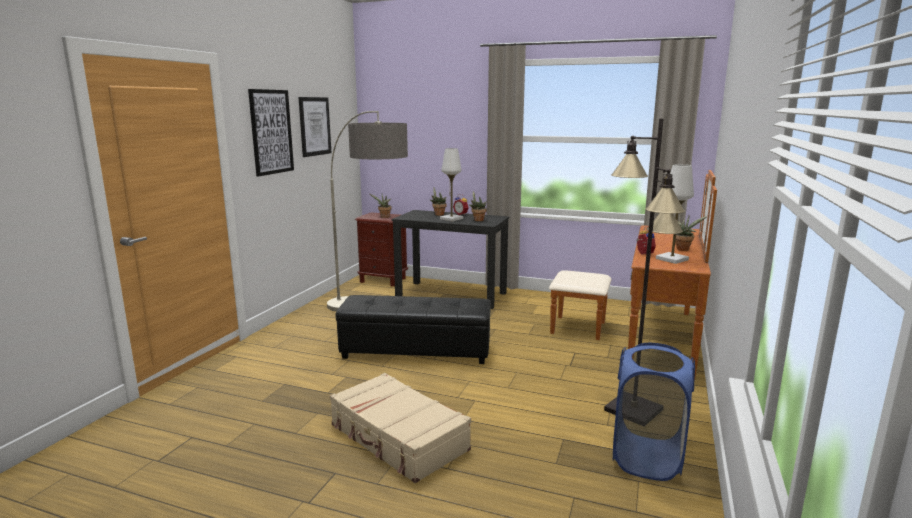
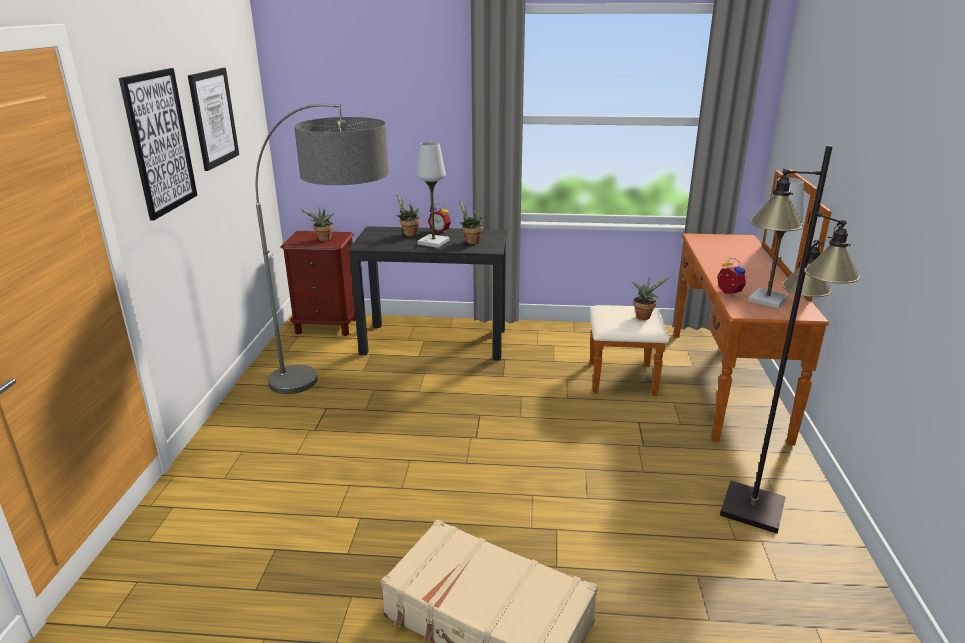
camera: 15 degrees left, 10 degrees up
(415, 351) = (435, 453): black ottoman -> none
(647, 458) = (806, 586): blue laundry basket -> none
(683, 249) = (766, 277): potted plant -> potted plant (644, 316)

